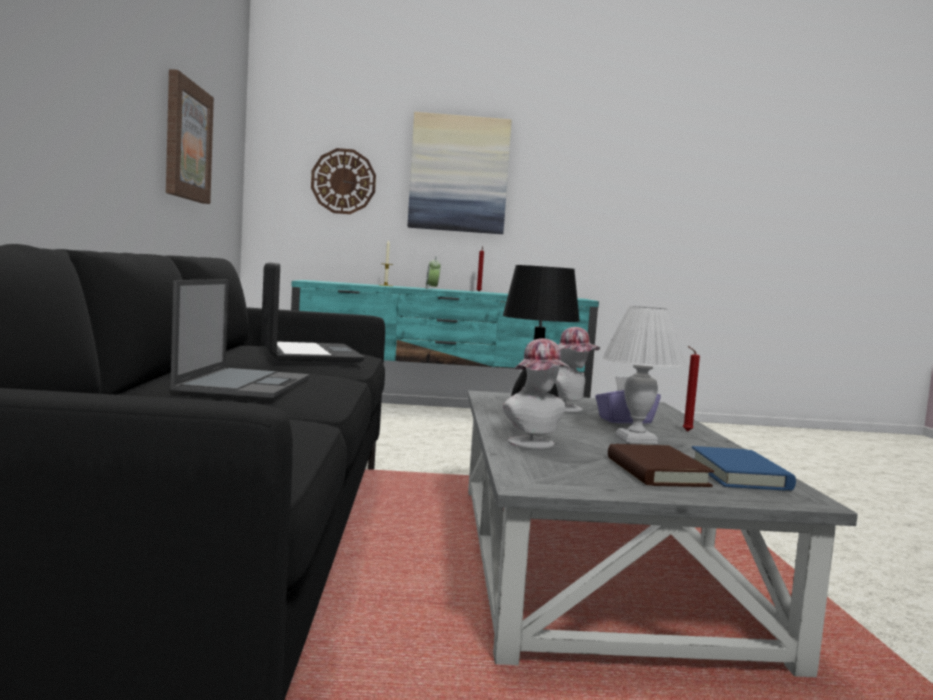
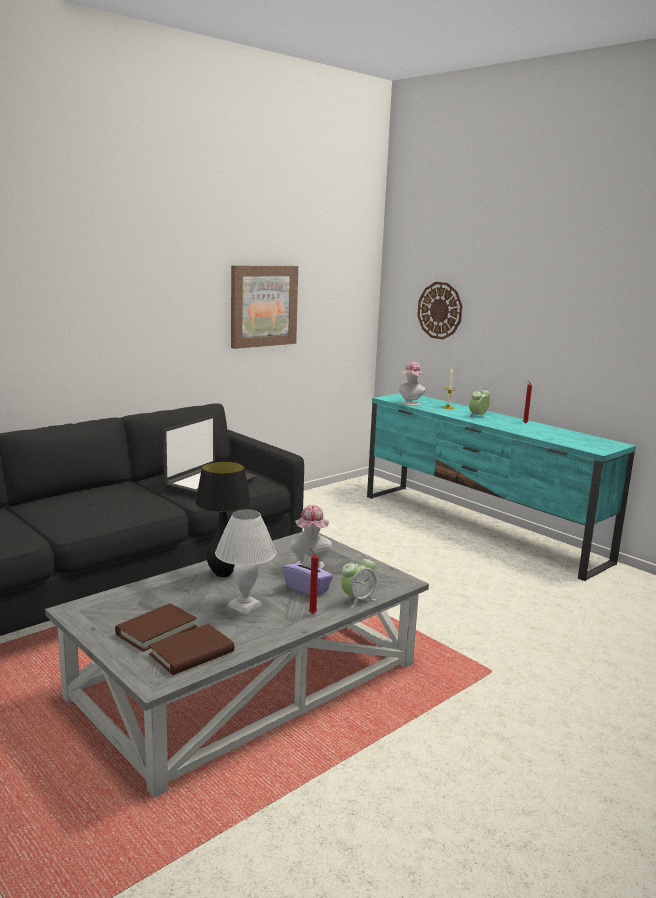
camera: 50 degrees right, 10 degrees up
(245, 383) = (81, 507): laptop -> none
(459, 174) = (527, 306): picture -> none
(535, 444) = (172, 587): hat -> hat (410, 404)
(673, 418) = (357, 600): none -> alarm clock
(739, 475) = (192, 653): blue book -> brown book

